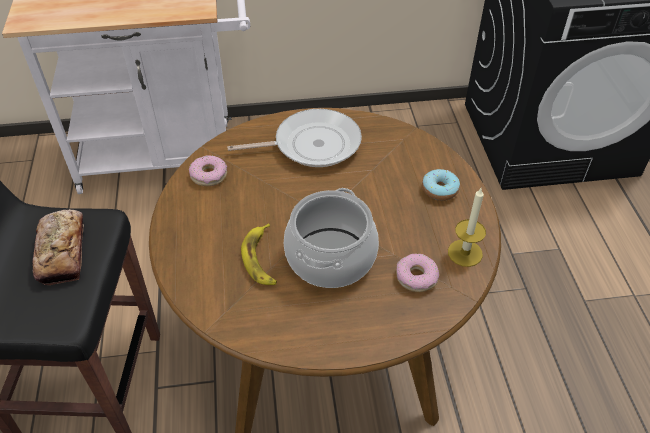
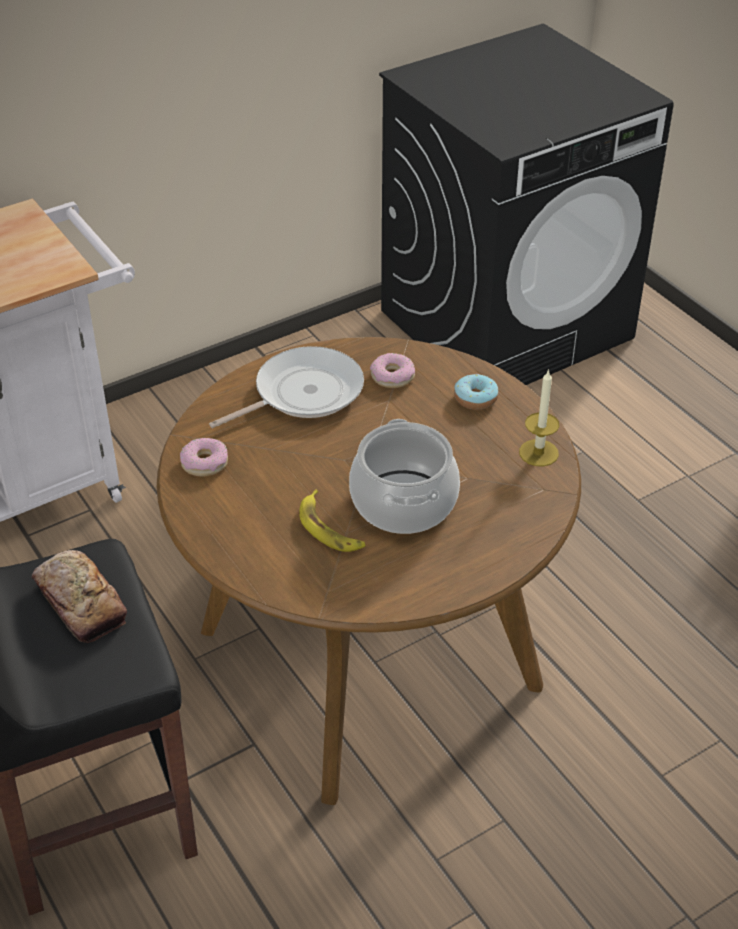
camera: 25 degrees left, 5 degrees down
(416, 277) = (504, 491): donut -> donut (392, 376)

